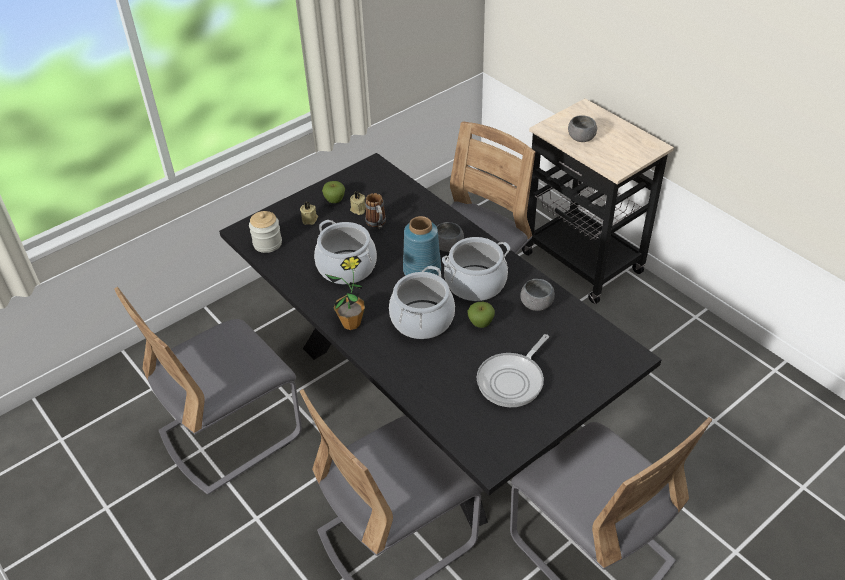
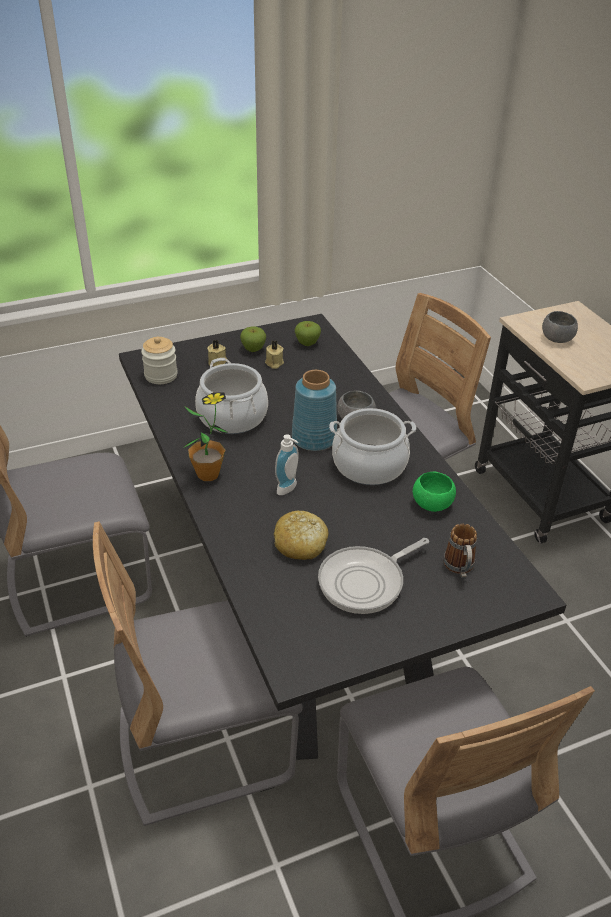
camera: 15 degrees right, 5 degrees down
(377, 224) = (287, 381): mug -> mug (460, 569)
(422, 320) = (289, 489): cooking pot -> soap dispenser
(451, 363) = (300, 544): none -> bread
(480, 323) = (355, 509): apple -> apple (307, 343)
(536, 304) = (432, 504): grey bowl -> green bowl

